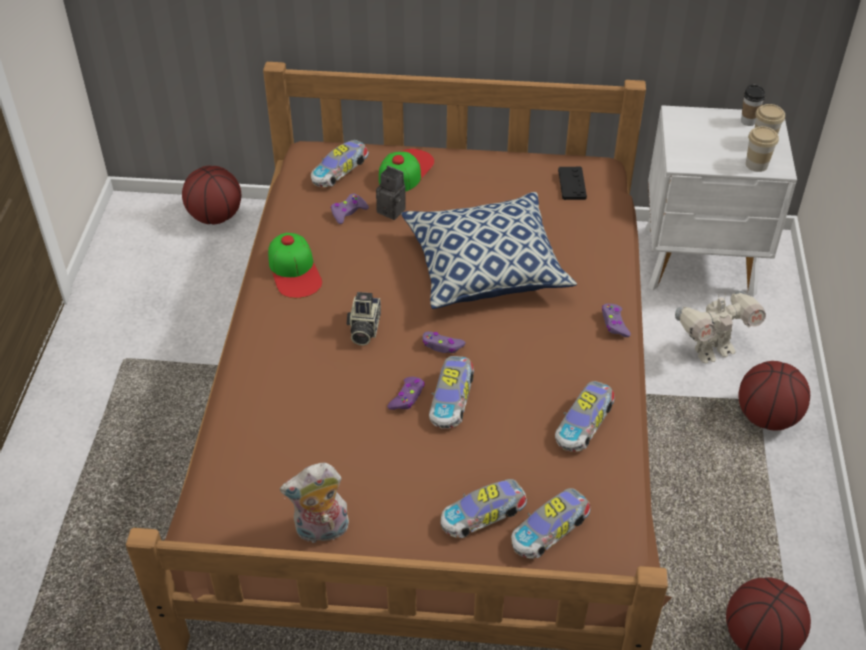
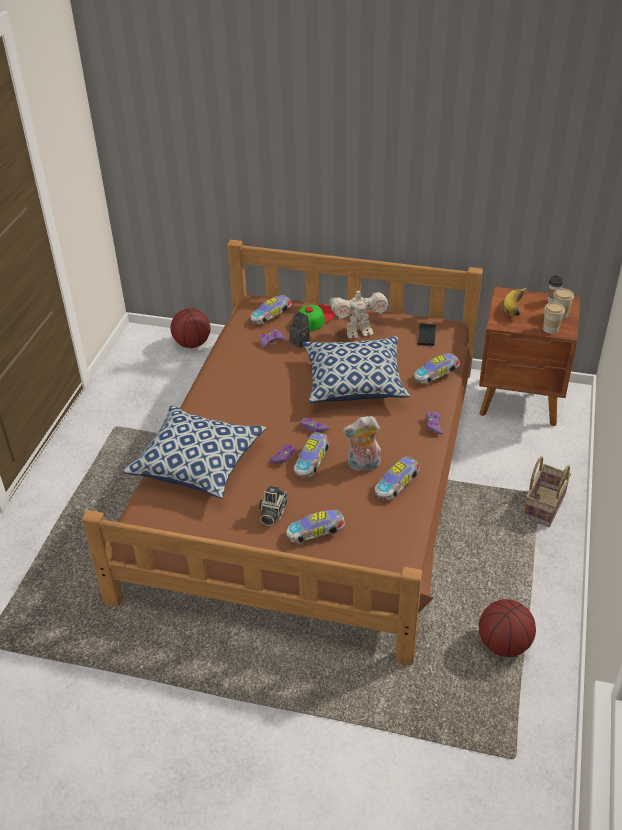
camera: 10 degrees right, 5 degrees down
(280, 422) = (197, 464): none -> pillow
(294, 270) = (227, 374): cap -> none
(321, 531) = (209, 530): plush toy -> plush toy (363, 465)
(363, 329) = (264, 413): camera -> camera (272, 513)
(550, 531) = (358, 546): toy car -> toy car (436, 375)
(701, 262) = (521, 401): white nightstand -> brown nightstand
(703, 136) = (518, 308): none -> banana
(711, 350) = (514, 458): toy robot -> toy robot (358, 332)
(766, 416) = (543, 505): basketball -> basket

